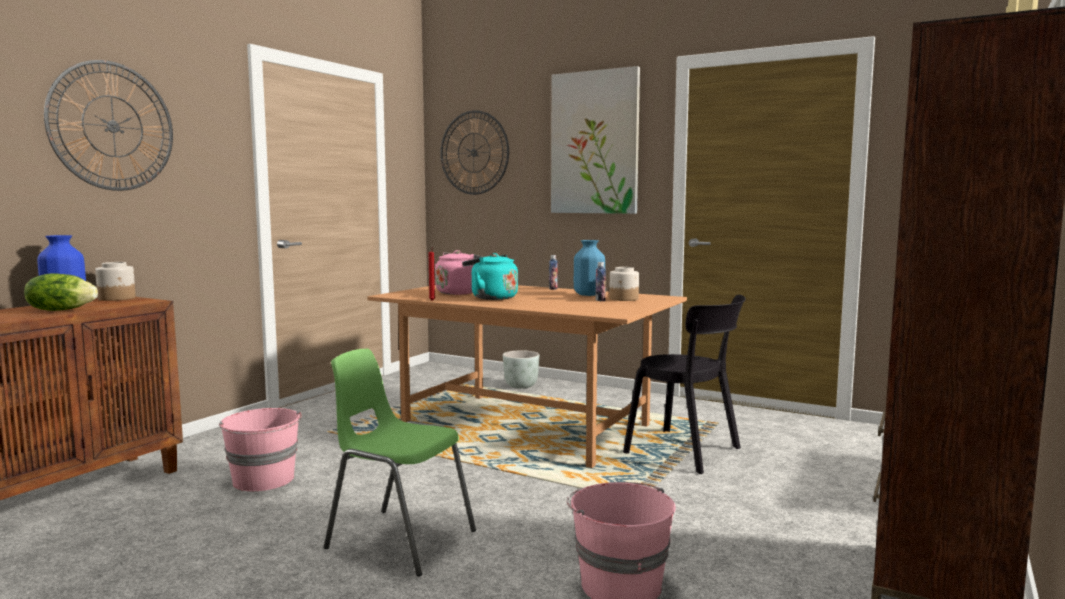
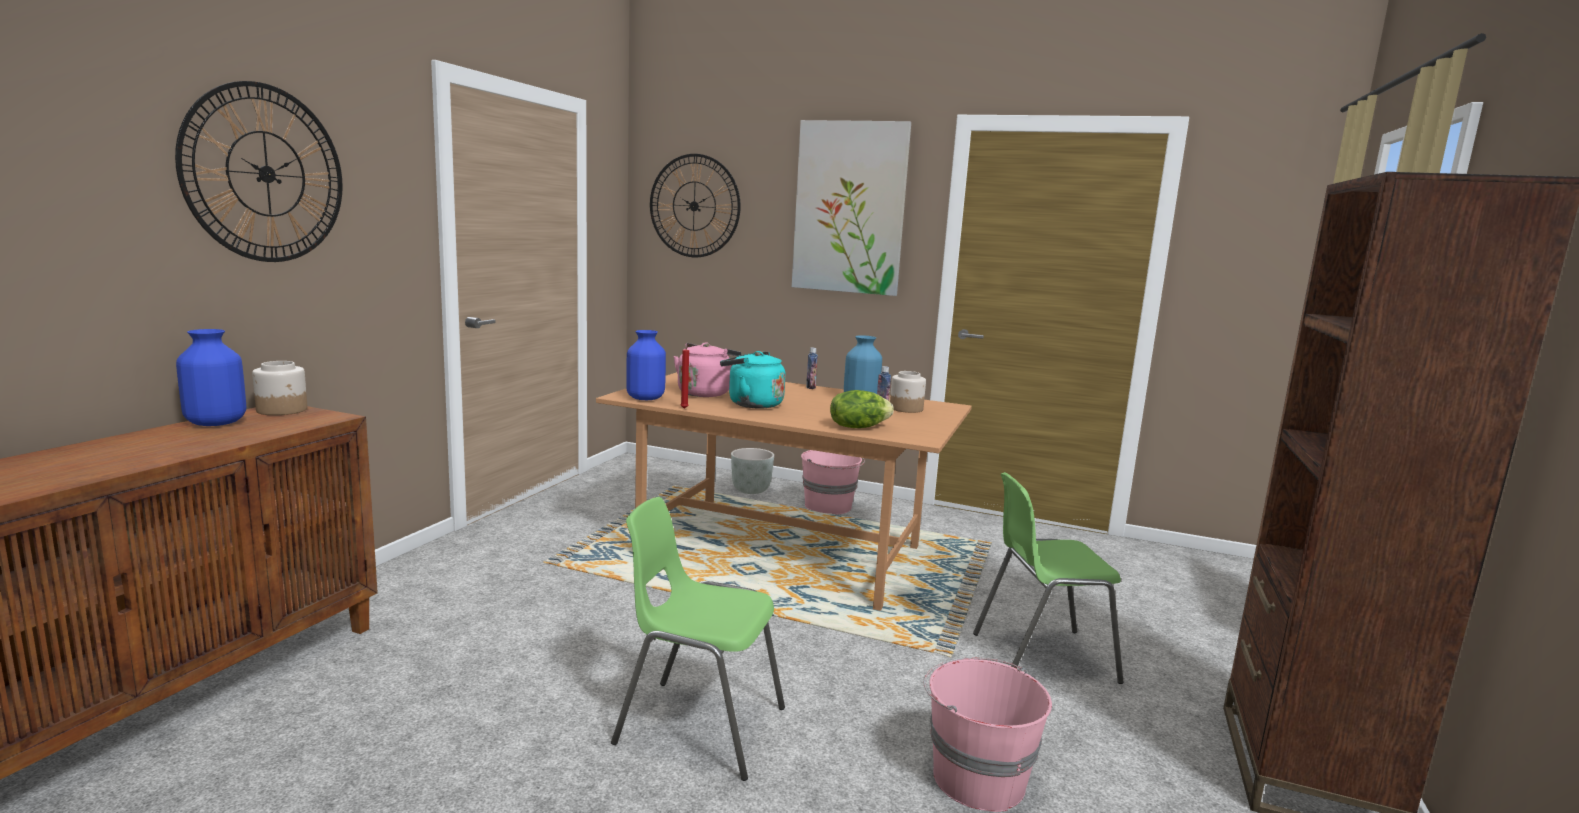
camera: 10 degrees left, 5 degrees up
(61, 310) = (222, 437): lettuce -> lettuce (858, 427)
(264, 480) = (492, 640): pink bucket -> pink bucket (829, 506)
(406, 296) = (645, 398): none -> blue vase
(687, 452) = (974, 584): black chair -> none
(724, 503) = (1041, 656): none -> green chair

